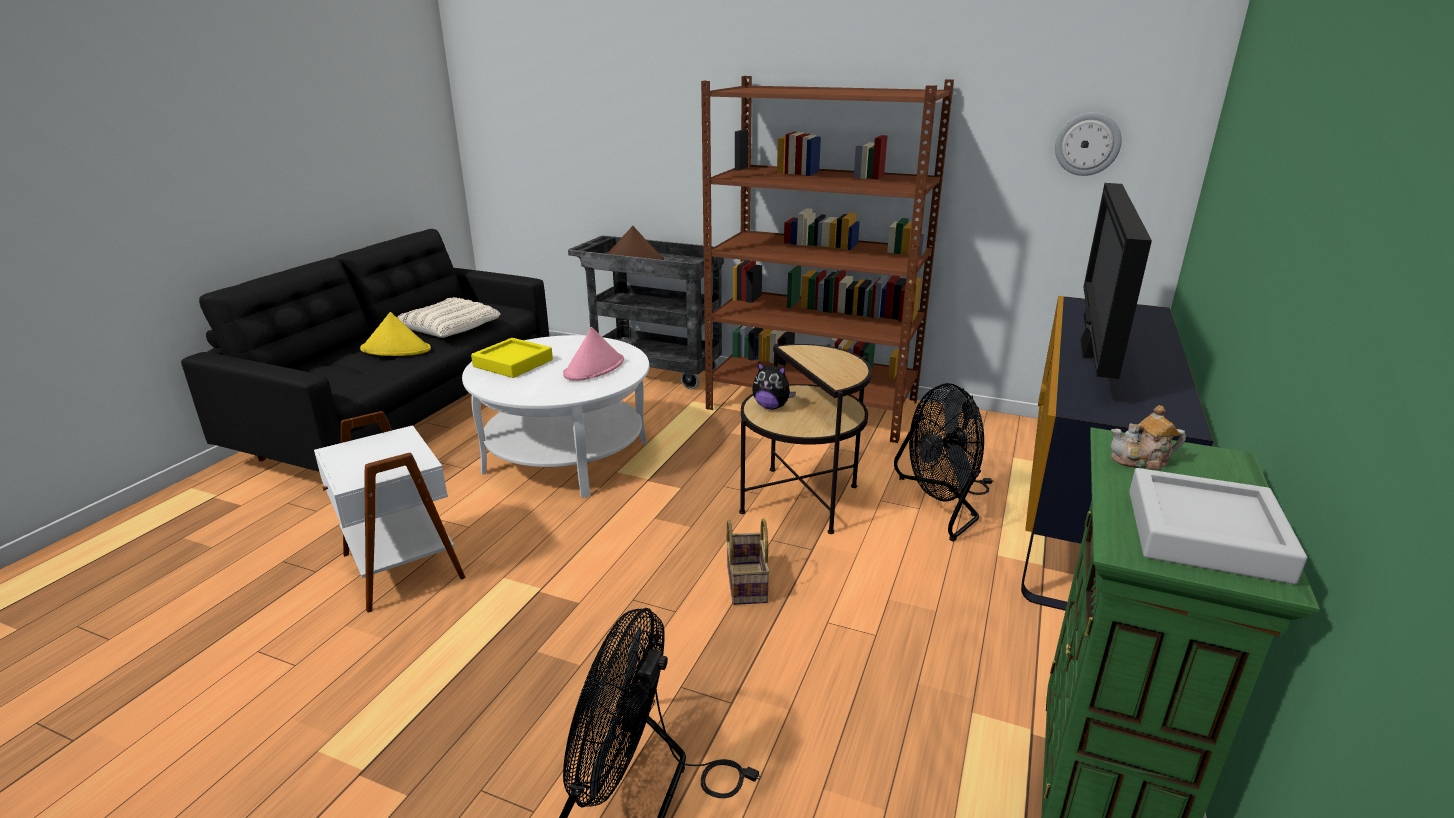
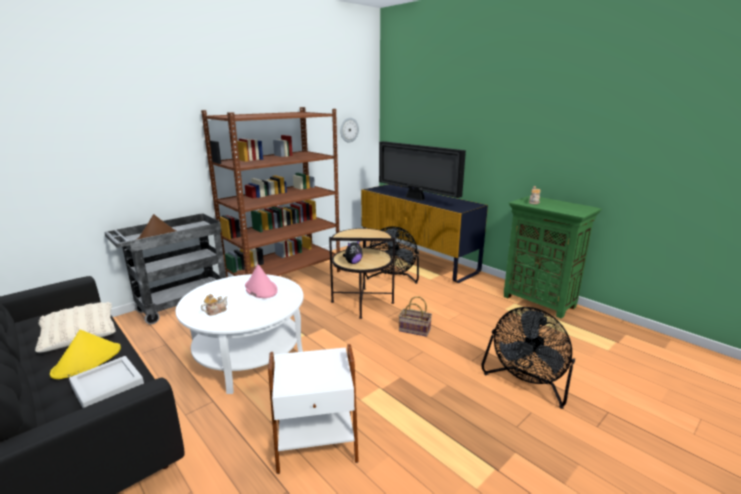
camera: 65 degrees left, 5 degrees down
(513, 363) = (215, 311): yellow tray -> teapot
(1205, 534) = (573, 207): grey tray -> grey tray (108, 387)

